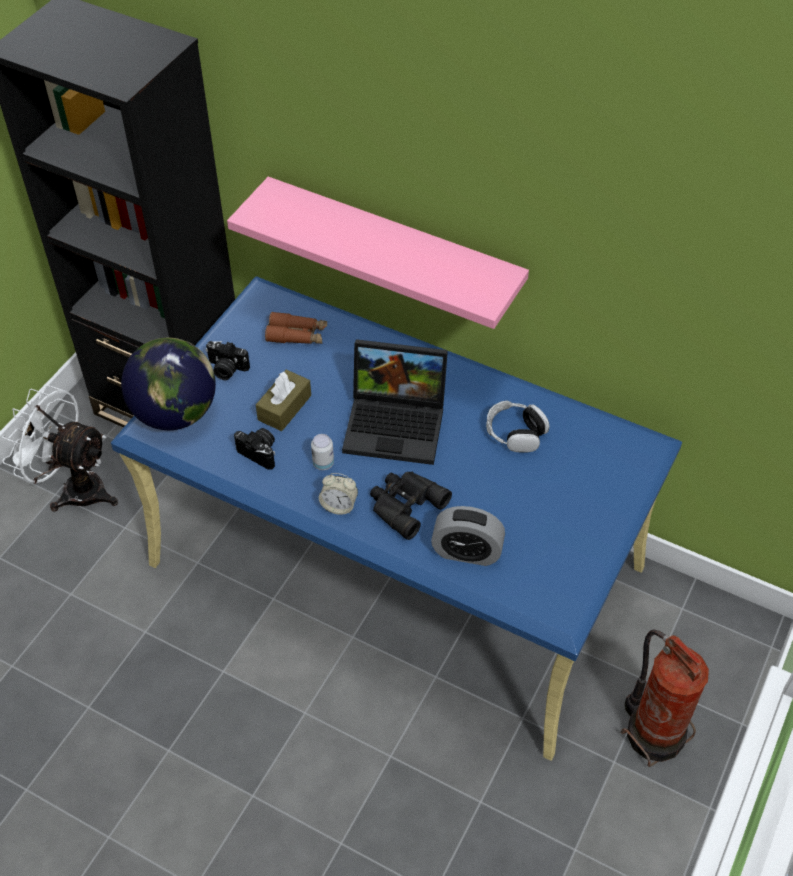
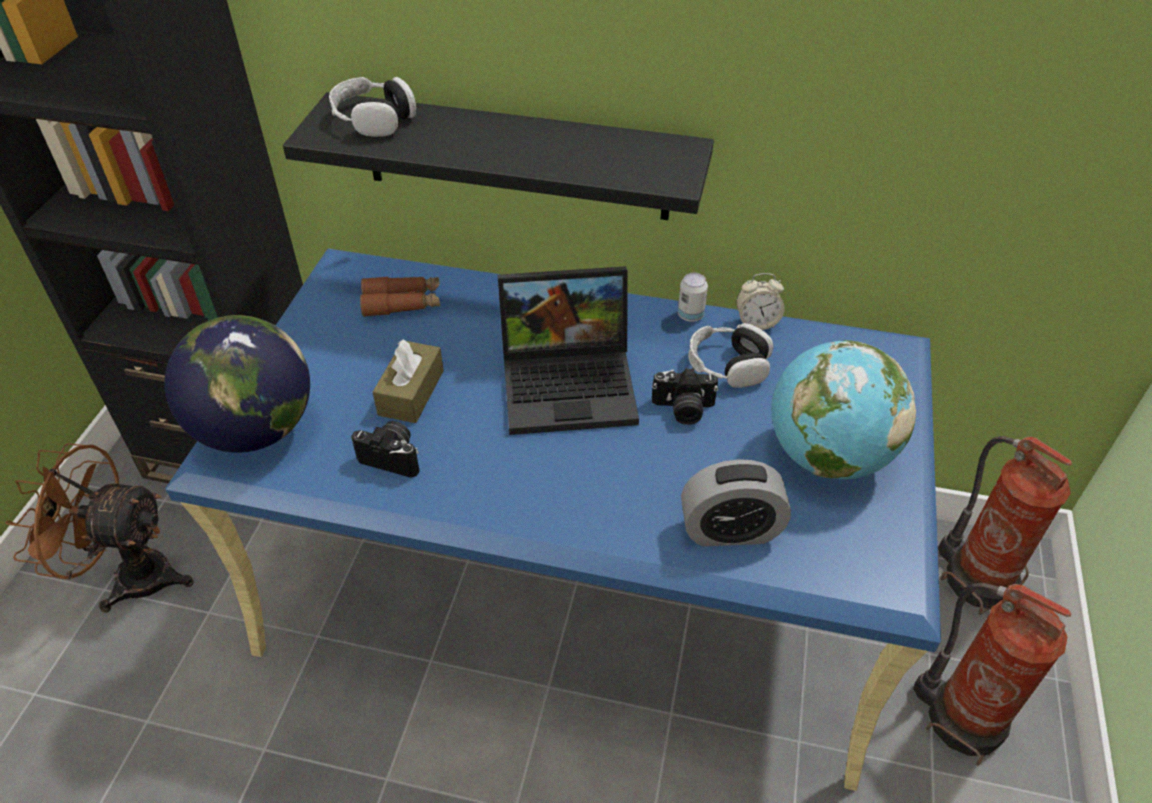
camera: 15 degrees left, 5 degrees down
(74, 488) = (130, 576): white fan -> brown fan
(226, 369) = (316, 360): camera -> camera (683, 409)
(294, 208) = (374, 119): none -> headphones
(323, 463) = (487, 453): can -> can (690, 315)
(339, 506) = (528, 506): alarm clock -> alarm clock (756, 323)
(393, 248) = (516, 157): pink shelf -> black shelf
(404, 505) = (619, 485): black binoculars -> none
(557, 515) = (827, 456): none -> globe
(715, 634) = (977, 577): none -> fire extinguisher

